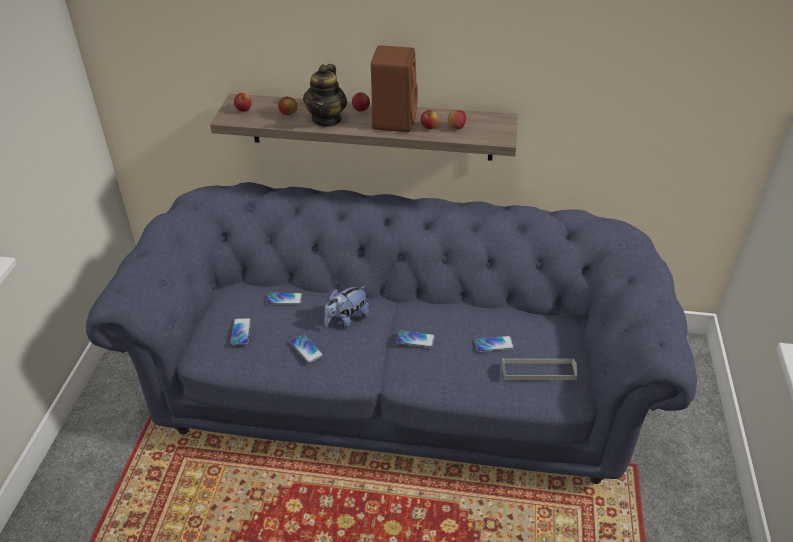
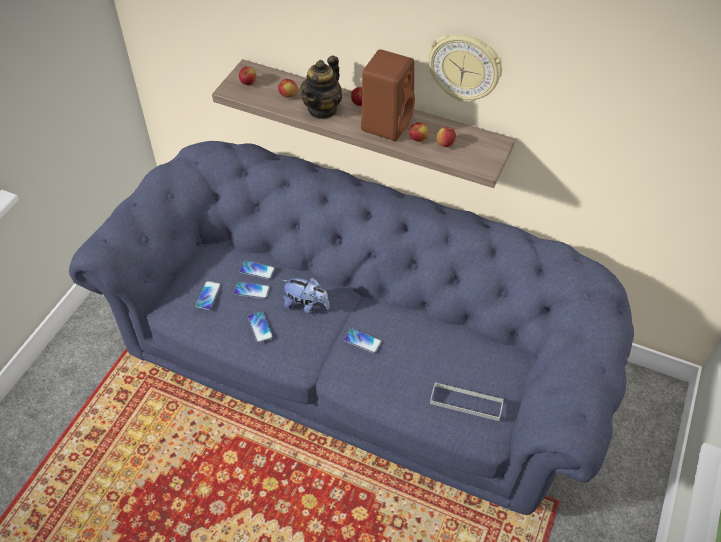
camera: 15 degrees right, 10 degrees up
(346, 320) = (306, 305): plush toy -> plush toy turned 135 degrees counterclockwise
(462, 49) = (465, 67): none -> wall clock
(494, 344) = (434, 364): phone -> phone (252, 290)

